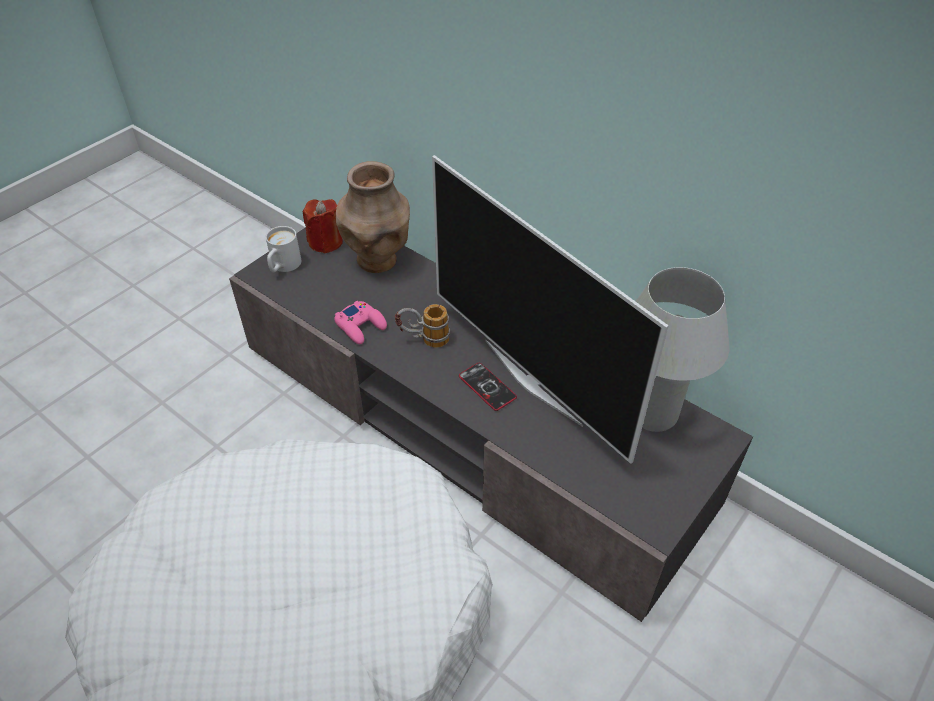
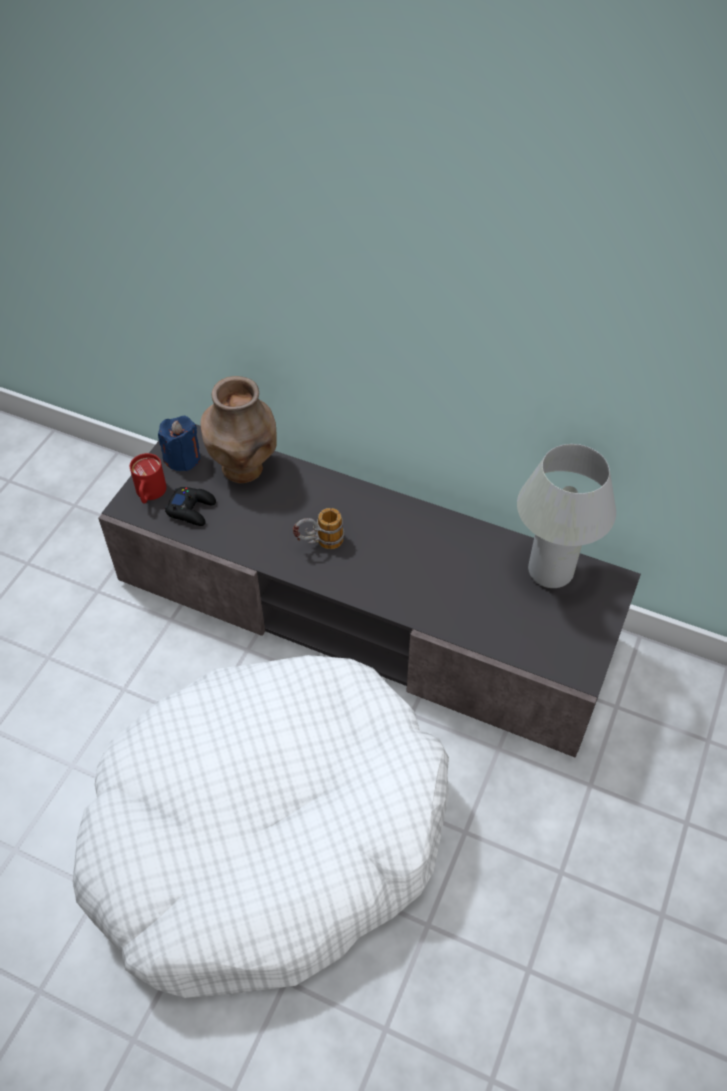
camera: 15 degrees left, 5 degrees up
(283, 266) = (149, 494): white mug -> red mug
(315, 287) = (192, 509): none -> black game controller
(325, 242) = (182, 458): red candle -> blue candle
(361, 326) = (253, 542): pink game controller -> none
(487, 387) = (395, 578): phone -> none
(533, 380) = (435, 562): television -> none

